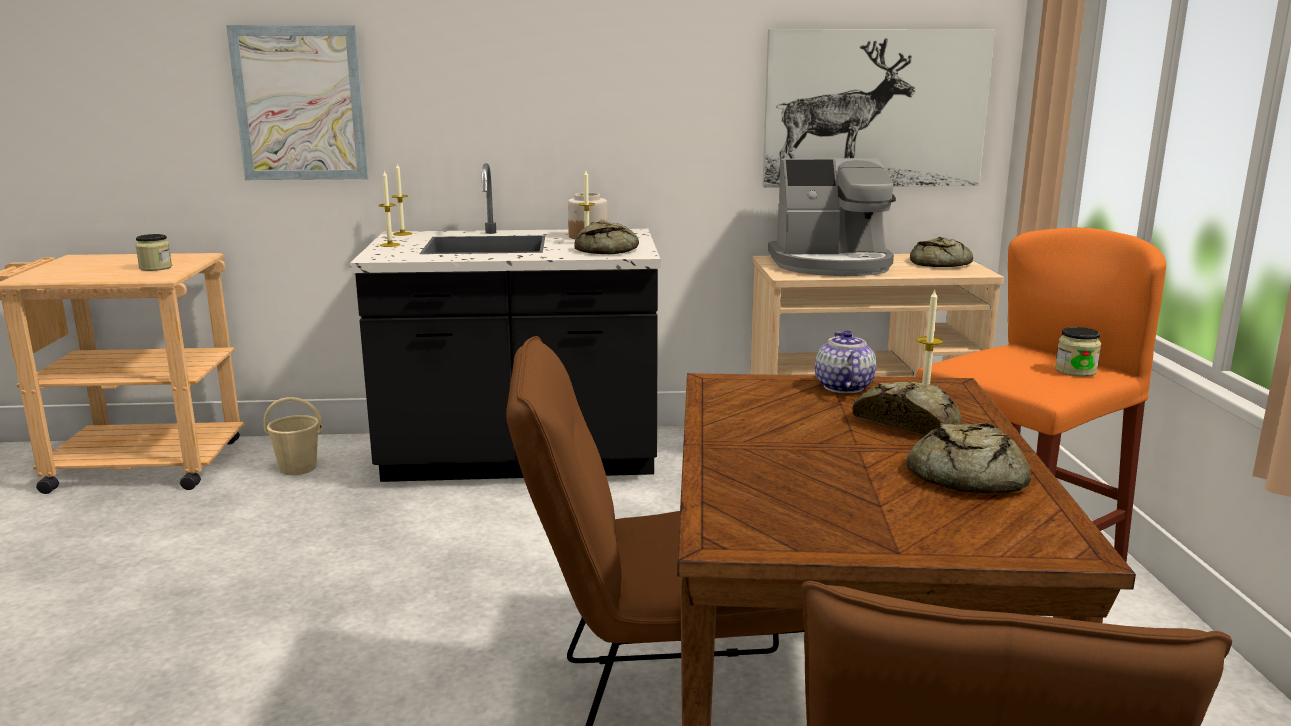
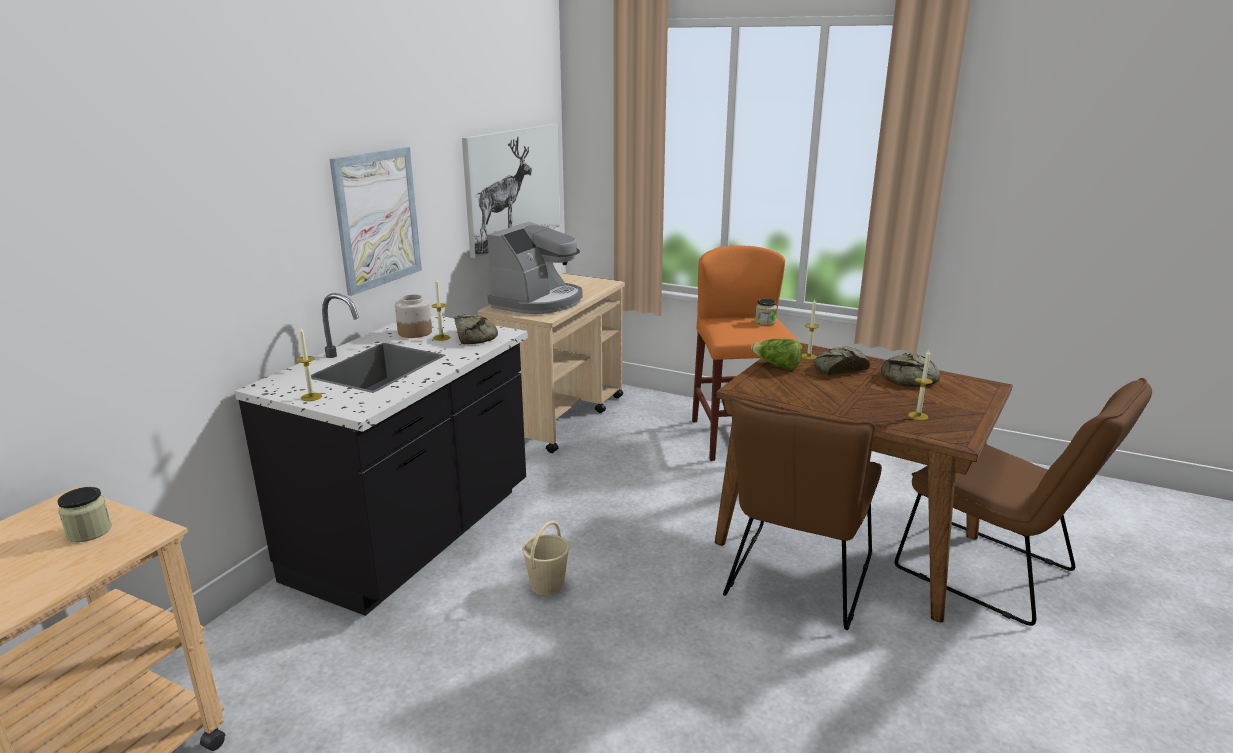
camera: 60 degrees left, 5 degrees up
(298, 468) = (267, 659): beige bucket -> beige bucket (547, 584)
(300, 103) = (129, 279): picture -> picture (377, 219)
(402, 234) = (266, 385): candle -> candle (918, 416)
(843, 387) = (777, 366): teapot -> lettuce
(939, 264) = (577, 283): bread -> none

